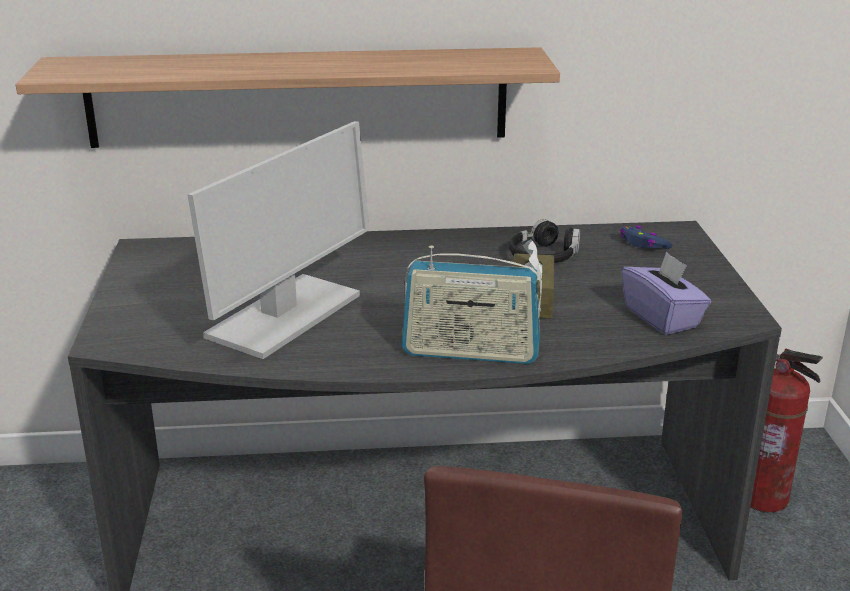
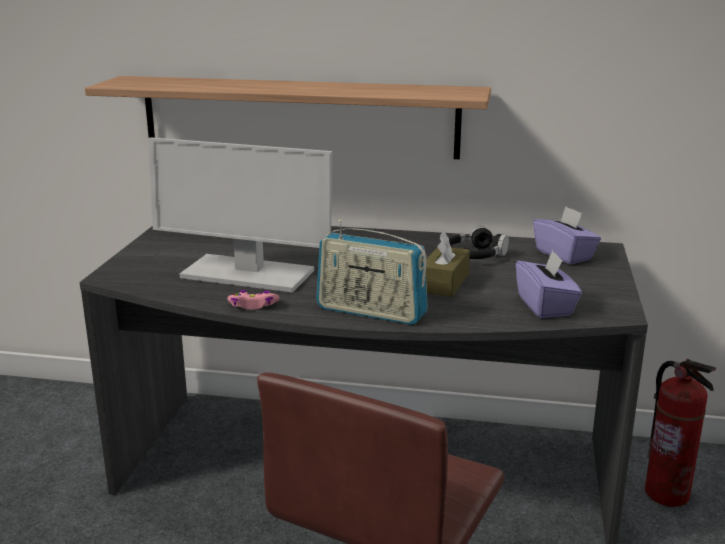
camera: 15 degrees right, 5 degrees down
(284, 317) = (246, 274): monitor -> monitor turned 60 degrees clockwise
(322, 362) = (253, 305): none -> pink game controller
(643, 244) = (564, 255): blue game controller -> purple tissue box

